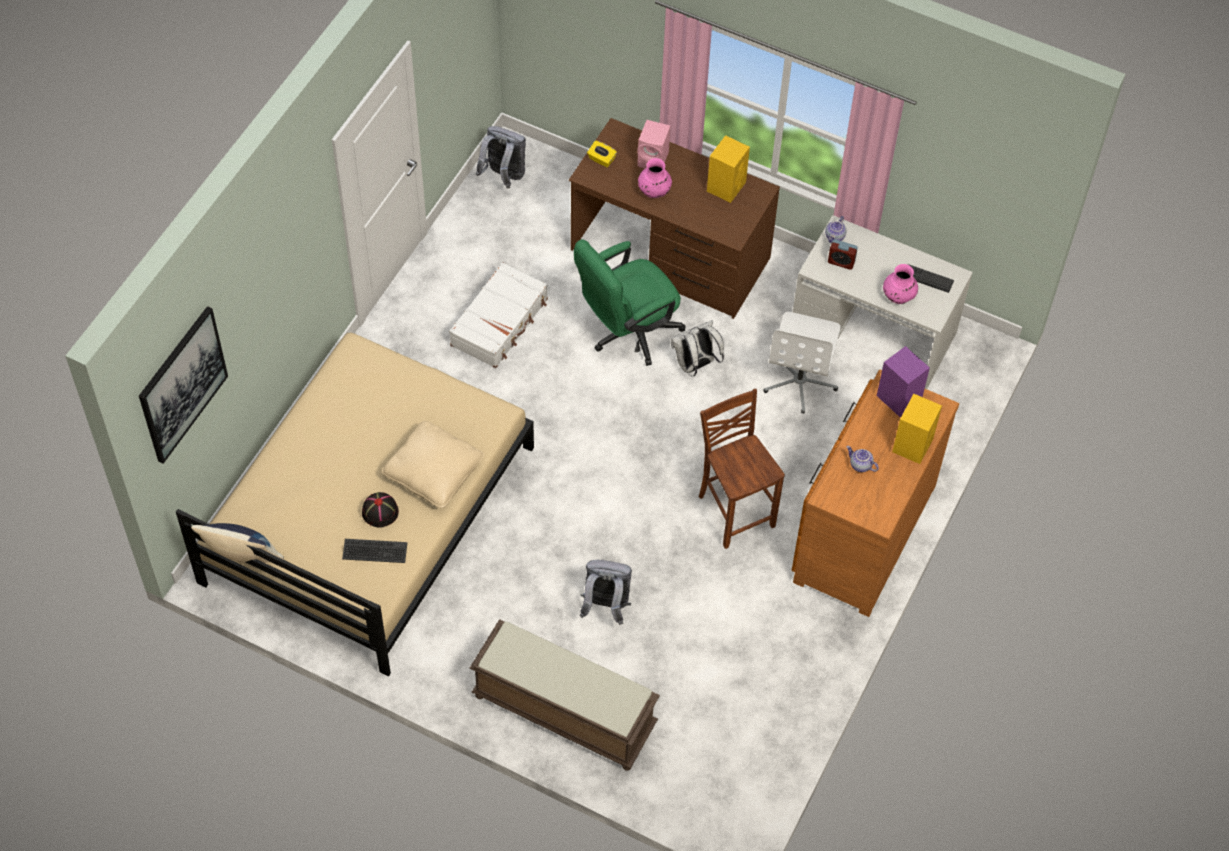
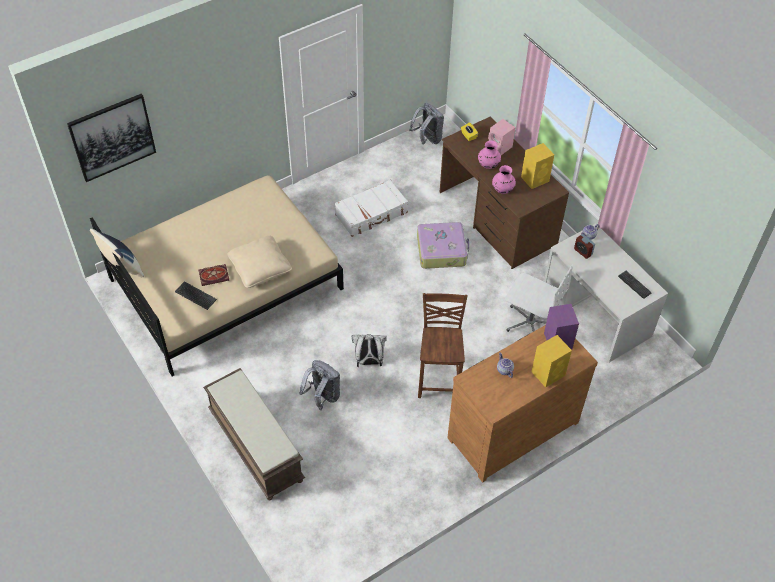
camera: 30 degrees right, 5 degrees down
(380, 511) = (214, 275): black hat -> book
(627, 333) = (442, 250): green office chair -> suitcase
(695, 365) = (471, 285): white backpack -> white backpack (369, 361)
(800, 381) = (530, 322): white office chair -> white office chair turned 105 degrees counterclockwise
(898, 297) = (607, 287): pink vase -> pink vase (502, 189)

